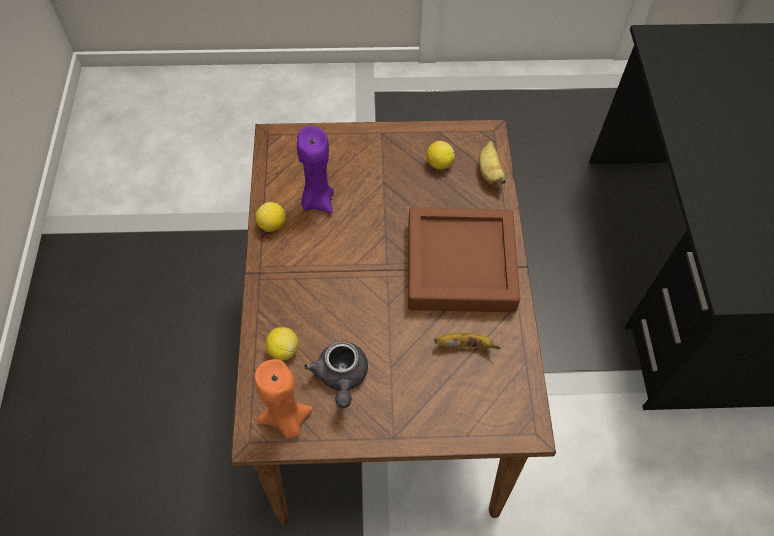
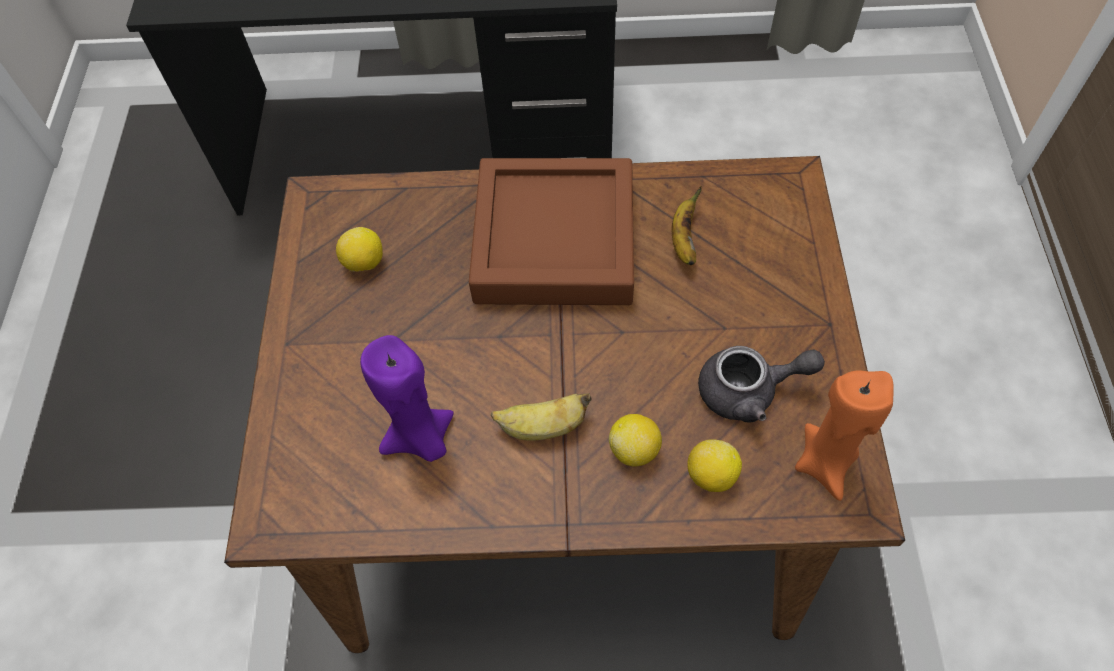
camera: 85 degrees left, 0 degrees up
(272, 225) = (469, 511): lemon -> lemon (634, 450)
(489, 173) = (390, 200): banana -> banana (542, 427)

